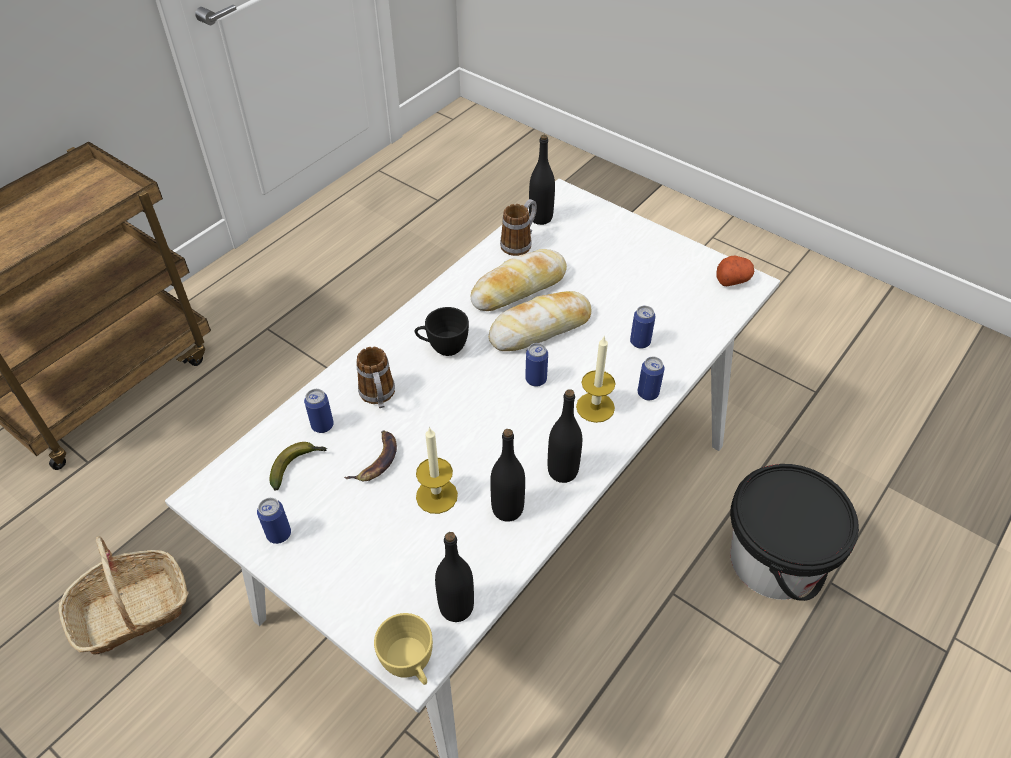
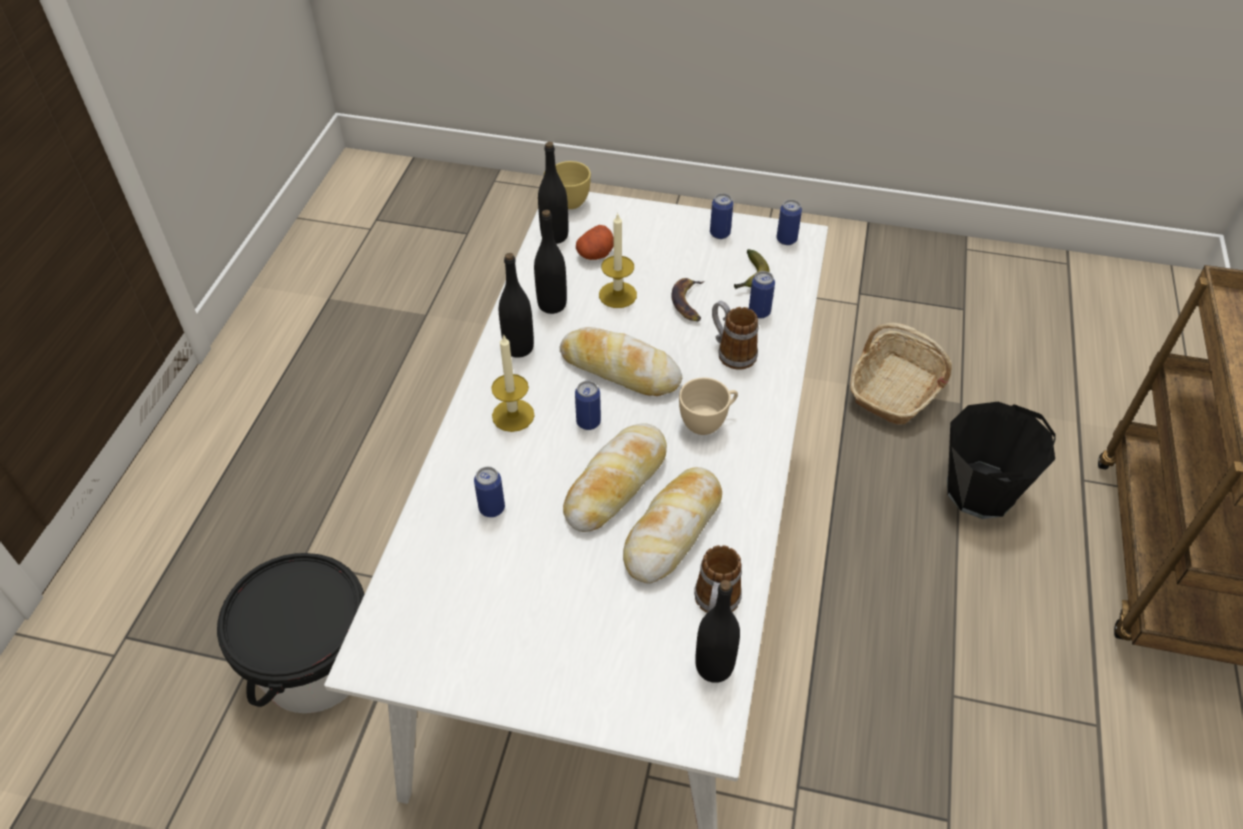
camera: 155 degrees right, 0 degrees up
(171, 485) = (980, 492): none -> black bucket
(443, 347) = (708, 422): black cup -> beige cup
(483, 416) = (619, 369): none -> bread
(648, 393) = (462, 449): can -> can (786, 239)
(732, 279) = (394, 656): potato -> potato (595, 254)

